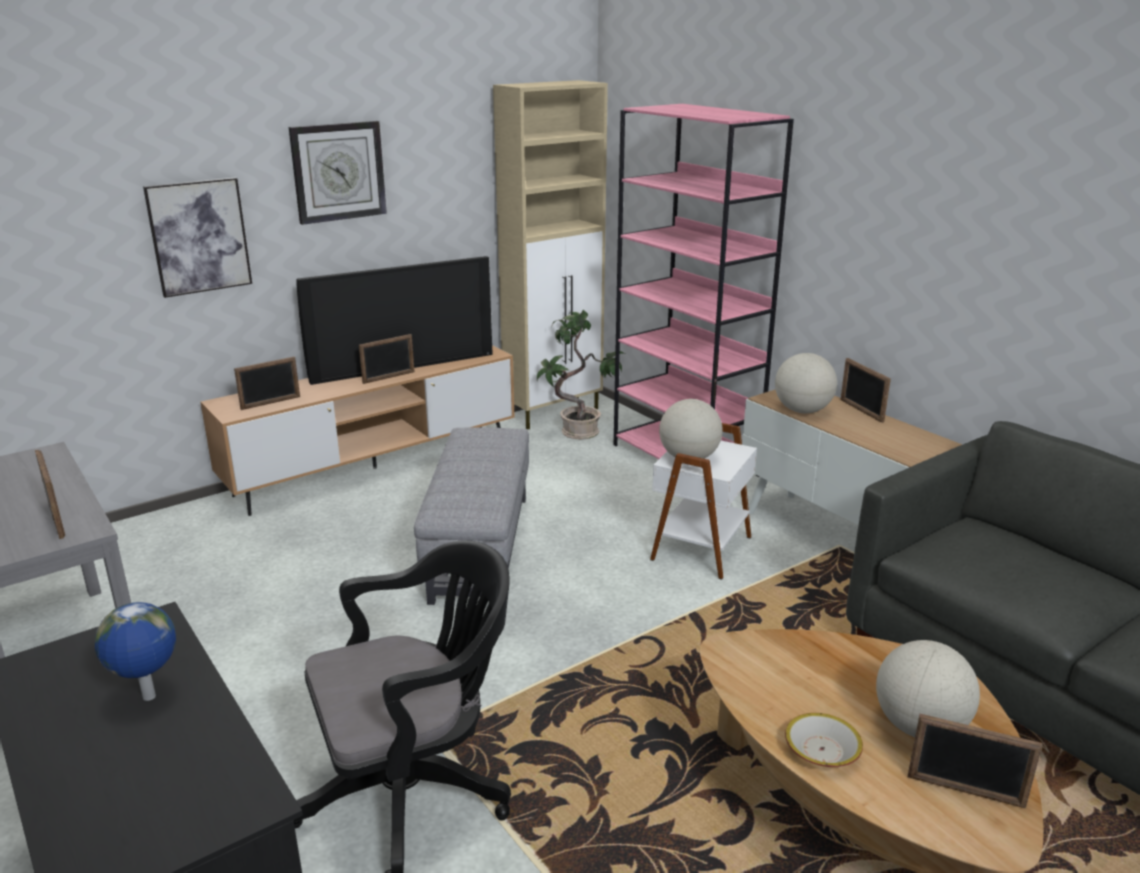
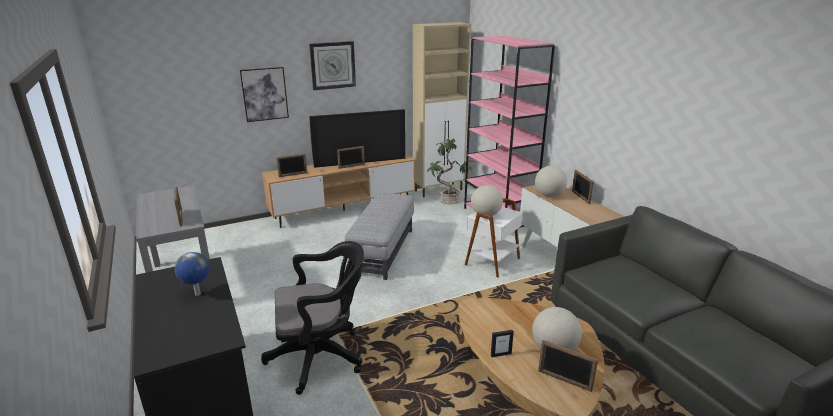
camera: 10 degrees right, 0 degrees up
(822, 750) = (500, 354): bowl -> picture frame

